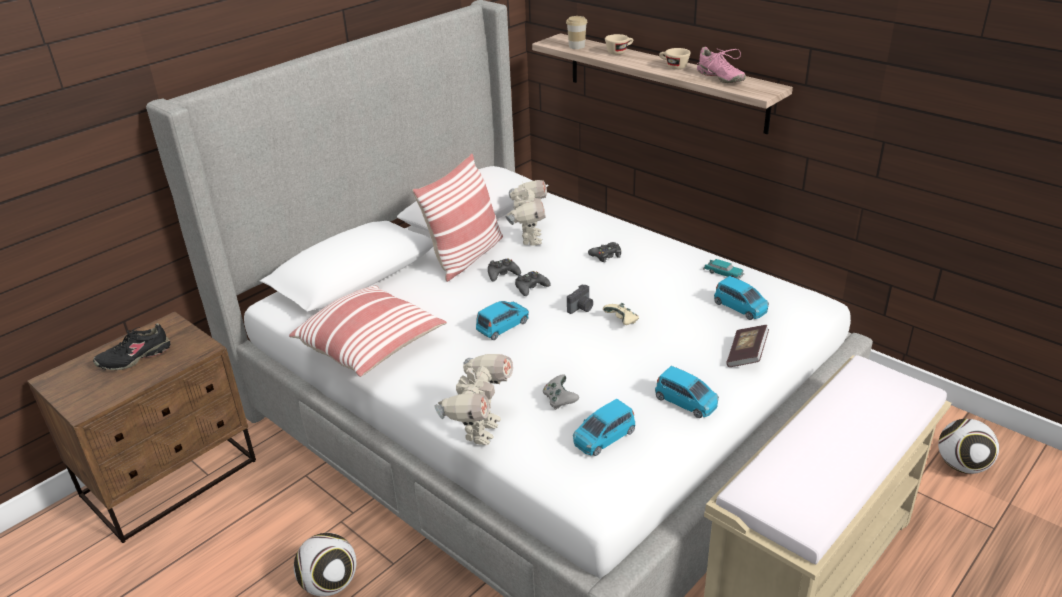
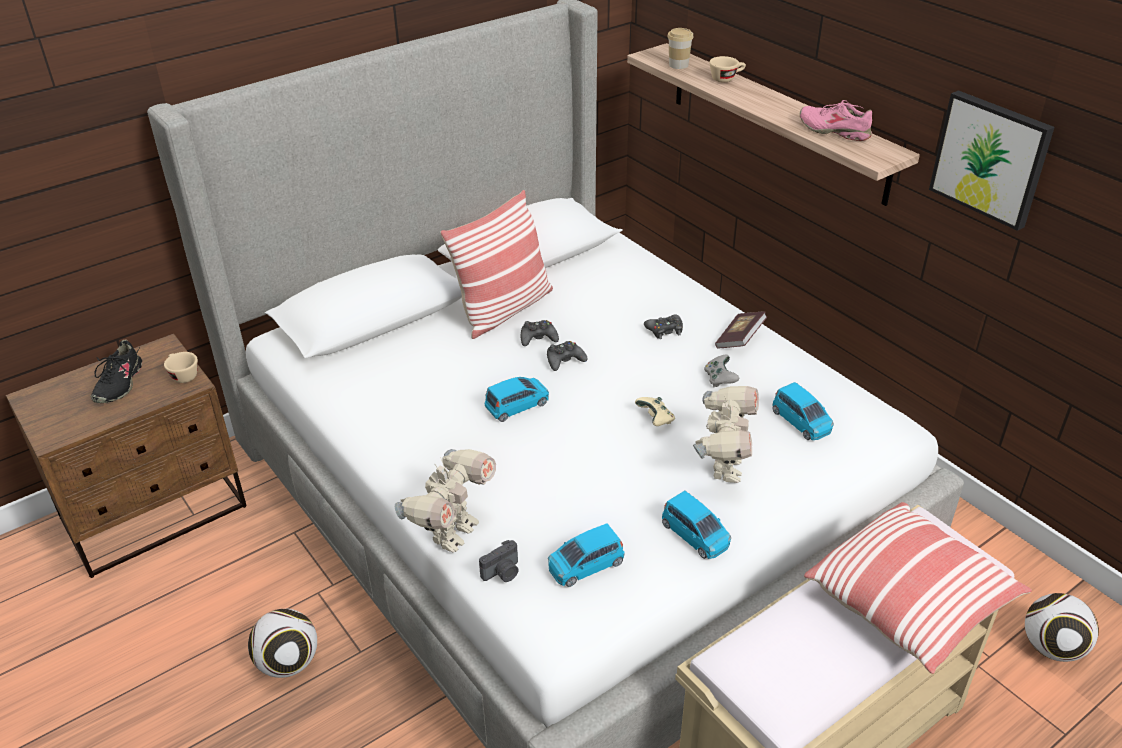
camera: 10 degrees right, 5 degrees up
(135, 357) = (118, 384): black shoe -> black shoe turned 60 degrees counterclockwise
(372, 346) = (367, 409): pillow -> pillow (910, 602)
(529, 239) = (582, 296): toy robot -> toy robot (723, 467)
(559, 400) = (550, 510): grey game controller -> grey game controller (719, 379)
(581, 308) = (614, 395): camera -> camera (503, 573)
(673, 67) = (783, 108): beige cup -> beige cup (182, 375)
(720, 77) = (834, 130): pink shoe -> pink shoe turned 150 degrees clockwise
(723, 273) = (796, 373): toy car -> none
(746, 355) = (787, 486): book -> book (739, 339)
(854, 79) = (991, 158): none -> picture

